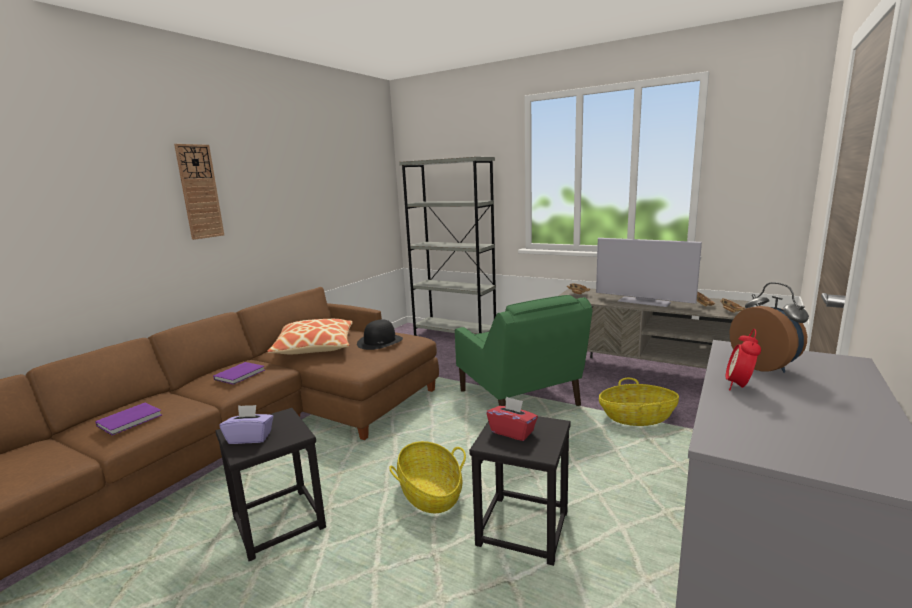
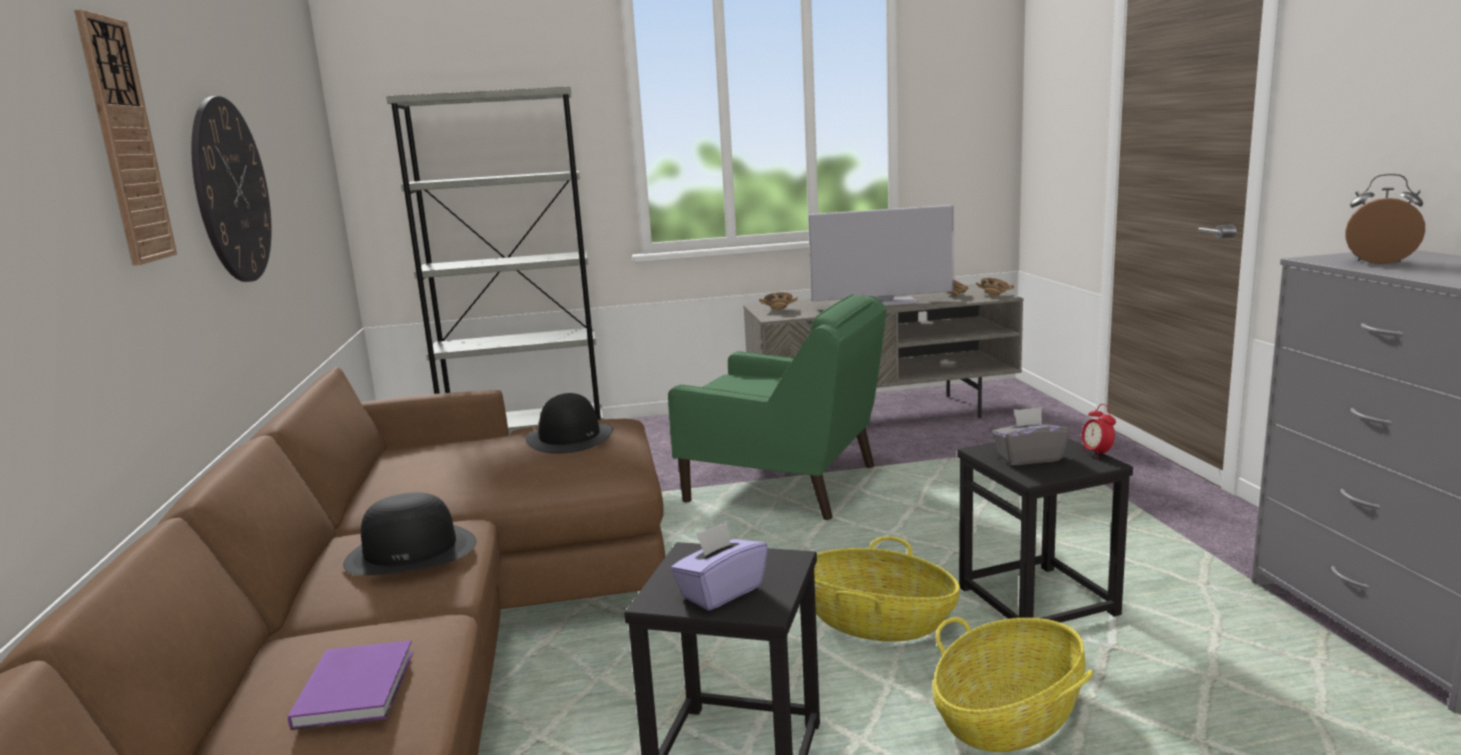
camera: 40 degrees left, 0 degrees up
(241, 374) = (411, 551): purple book -> black hat
(284, 208) = (232, 191): none -> wall clock
(315, 346) = (452, 476): pillow -> none
(512, 432) = (1028, 458): red tissue box -> grey tissue box
(637, 418) = (953, 458): basket -> basket (1009, 718)
(739, 386) = (1413, 272): alarm clock -> alarm clock (1097, 453)

